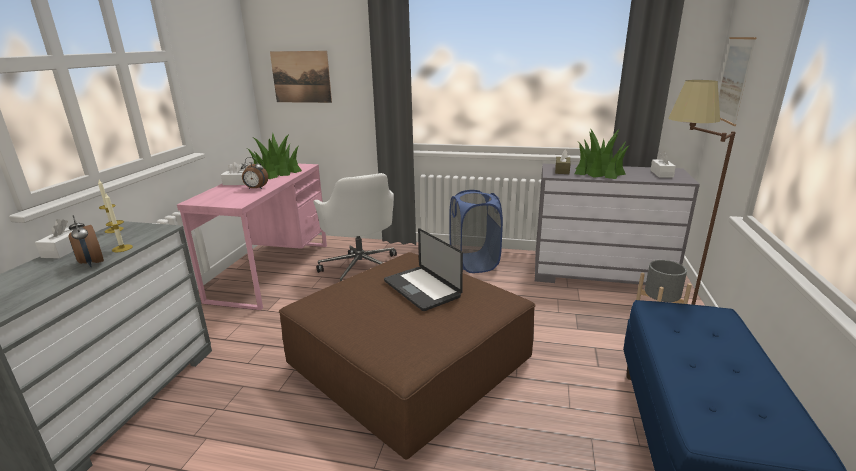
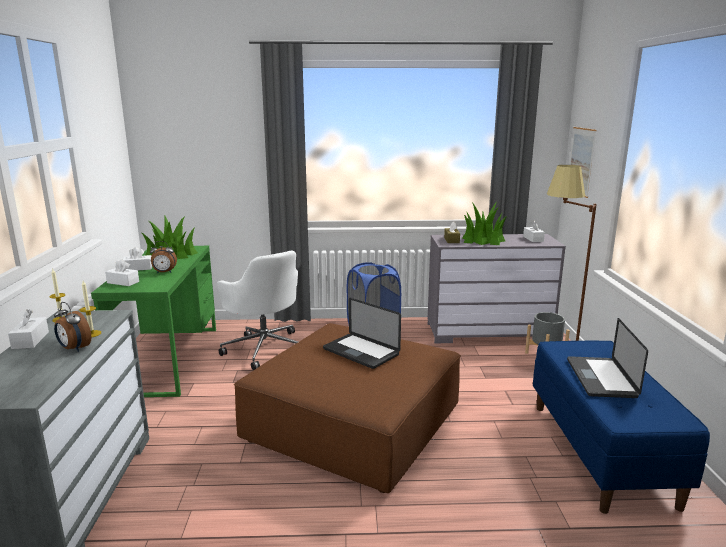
camera: 15 degrees left, 5 degrees down
(212, 196) = (123, 282): none -> white tissue box
(272, 271) = (170, 359): pink desk -> green desk
(301, 77) = (186, 158): picture -> none
(700, 362) = (601, 378): none -> laptop

